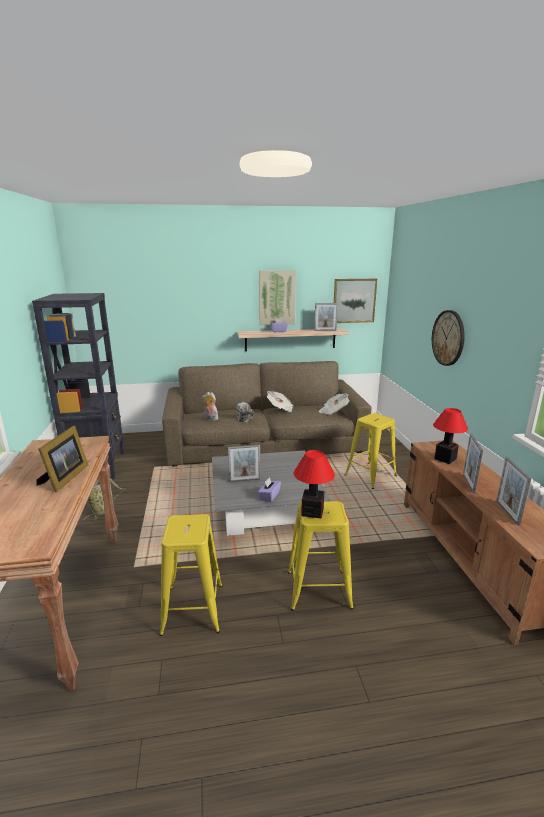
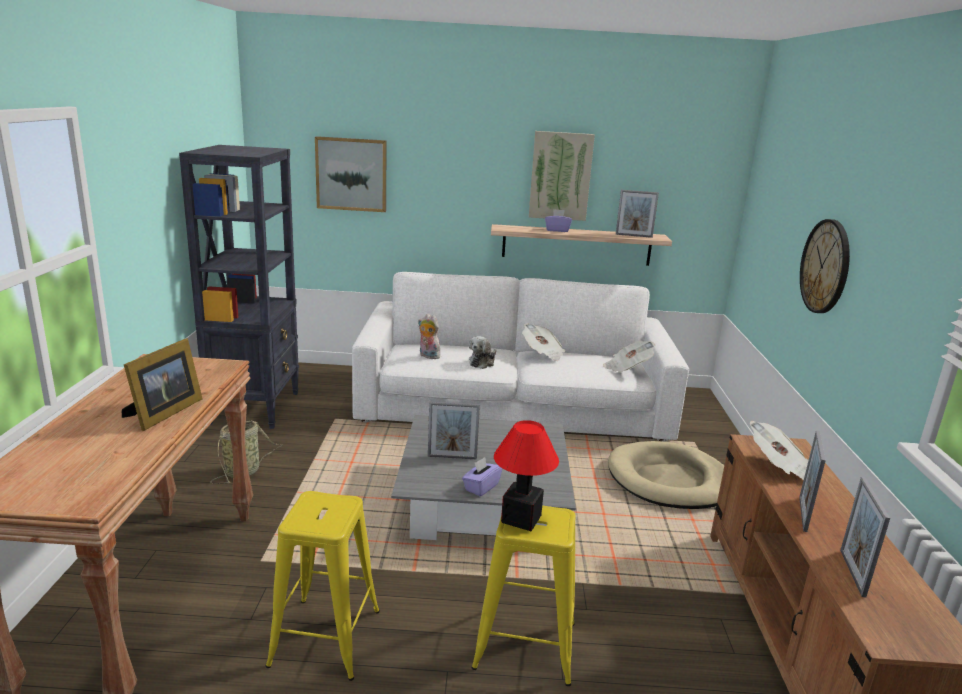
camera: 10 degrees right, 0 degrees up
(264, 442) = (513, 405): brown sofa -> white sofa
(354, 300) = (689, 191): picture -> picture (351, 174)
(370, 475) = (670, 480): yellow stool -> beige dog bed
(445, 458) = (779, 468): table lamp -> newspaper

